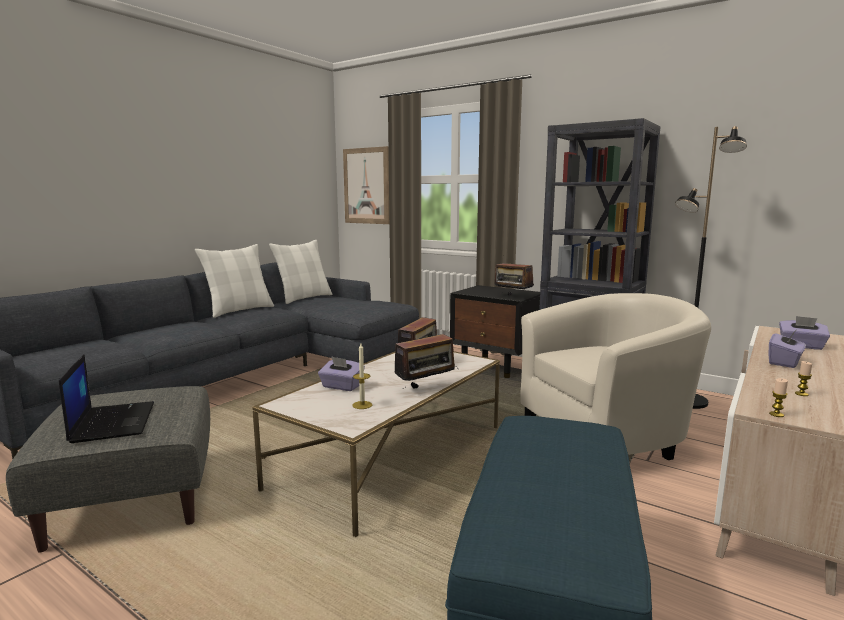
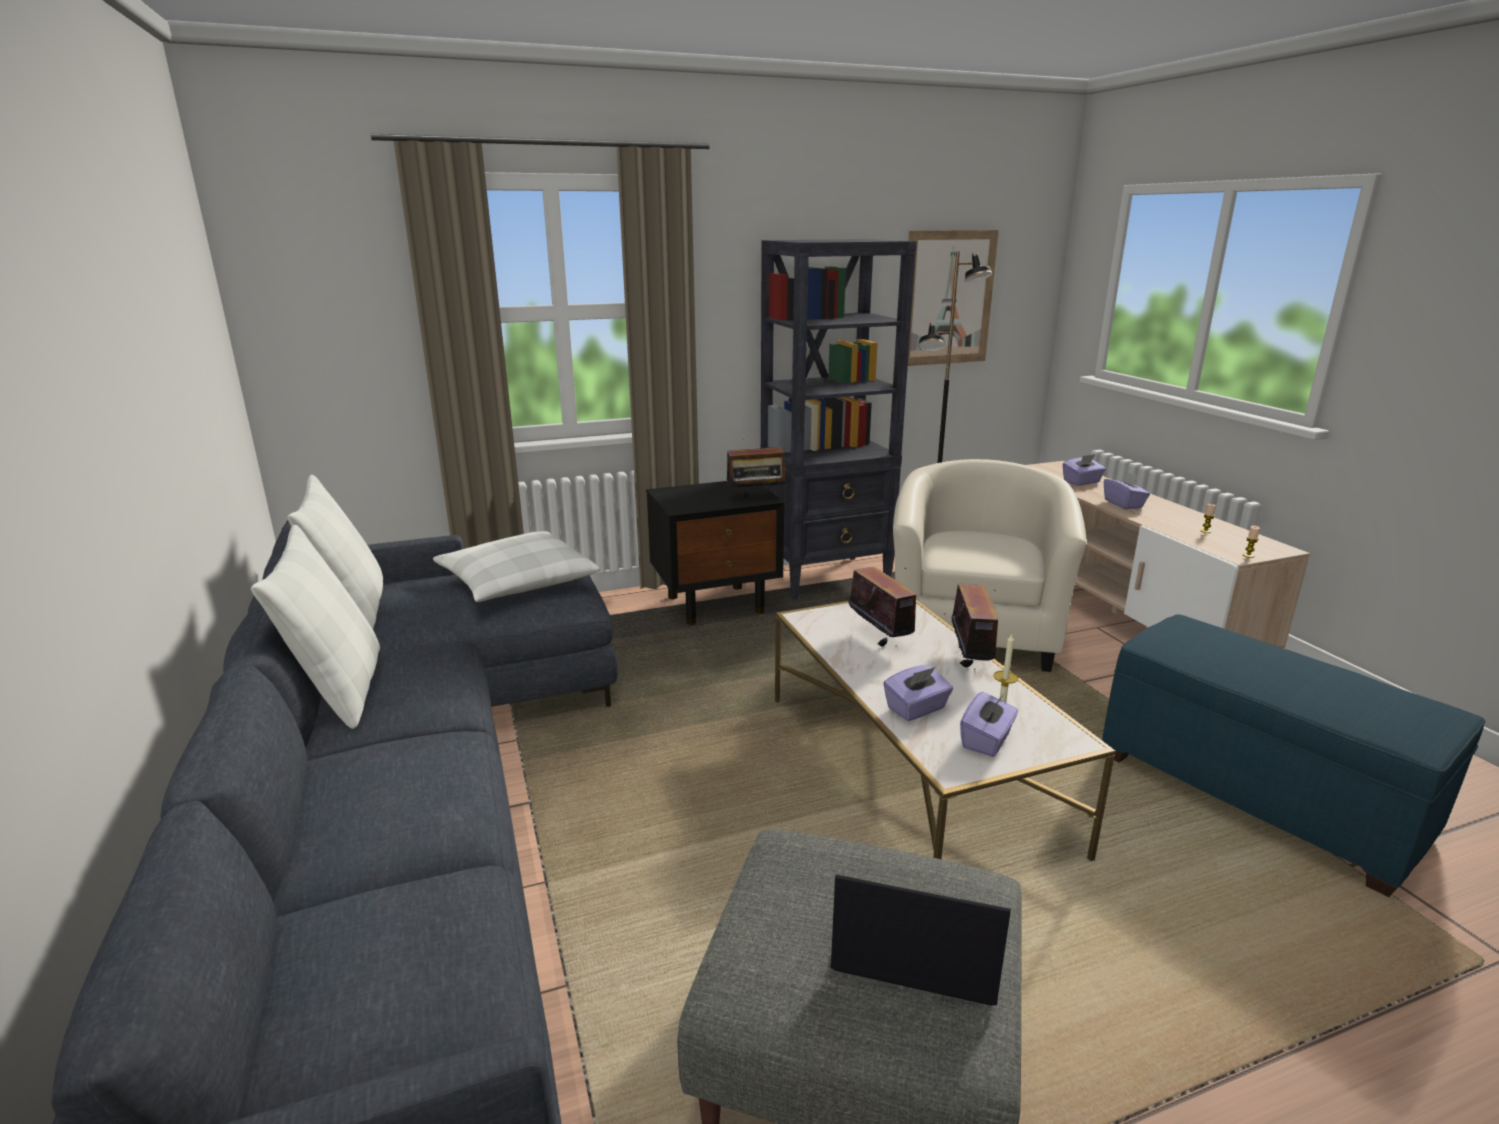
camera: 55 degrees left, 10 degrees up
(323, 406) = (987, 741): none -> purple tissue box
(361, 305) = (517, 582): none -> white pillow
(366, 186) = (333, 332): picture -> picture (948, 298)

